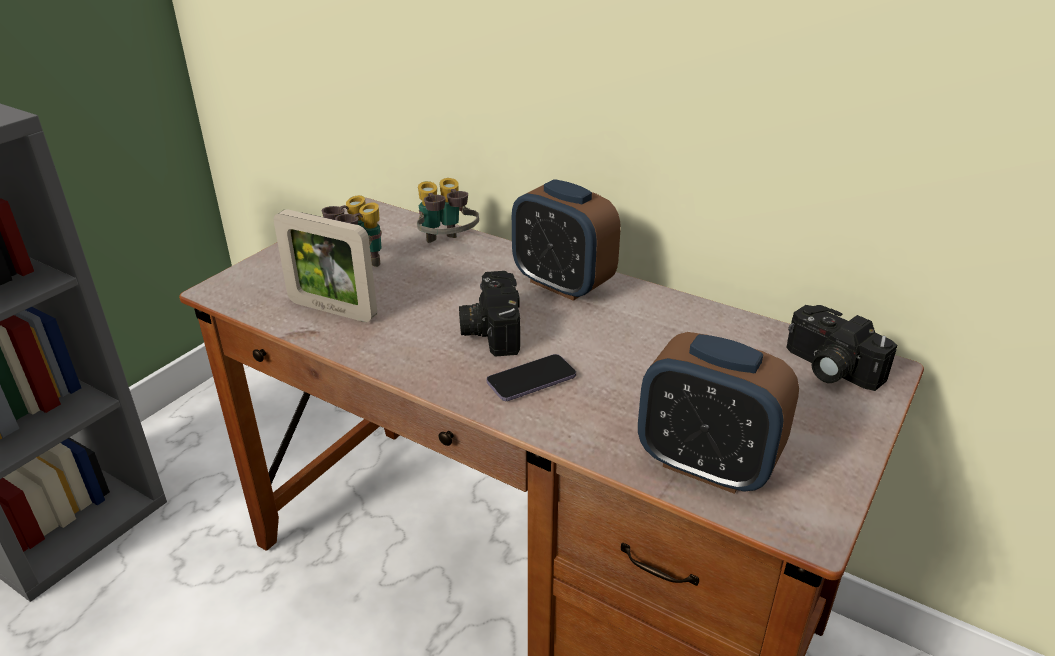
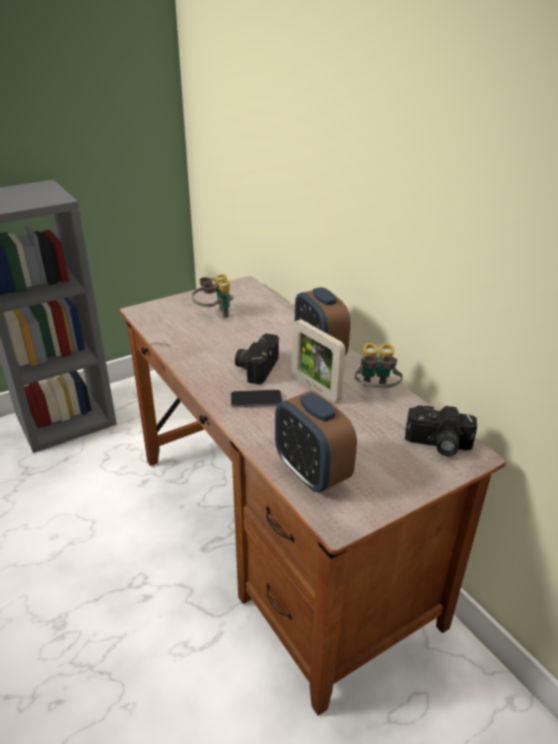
camera: 25 degrees right, 0 degrees up
(332, 310) = (185, 335): picture frame -> picture frame (315, 388)
(446, 246) = (272, 315): binoculars -> binoculars (375, 392)
(828, 368) = (437, 444): camera -> camera turned 60 degrees counterclockwise

